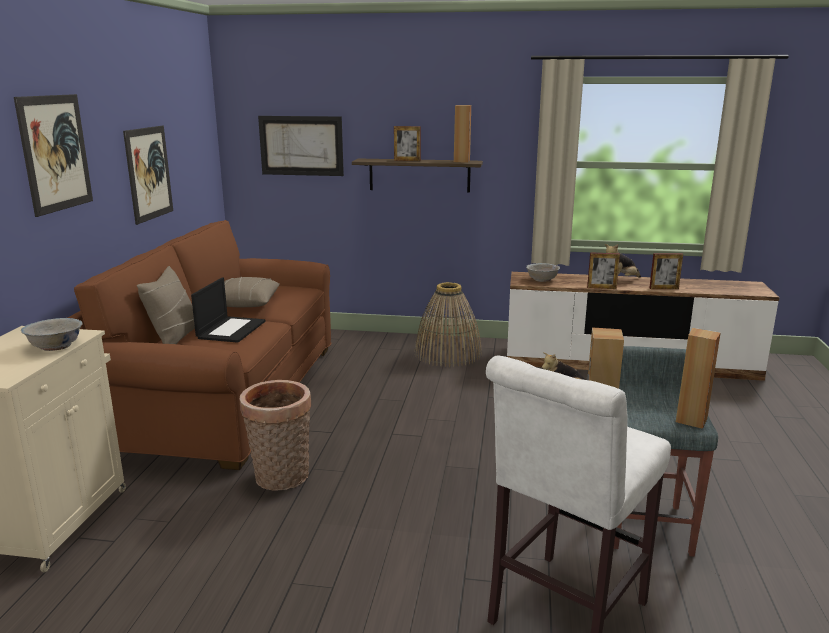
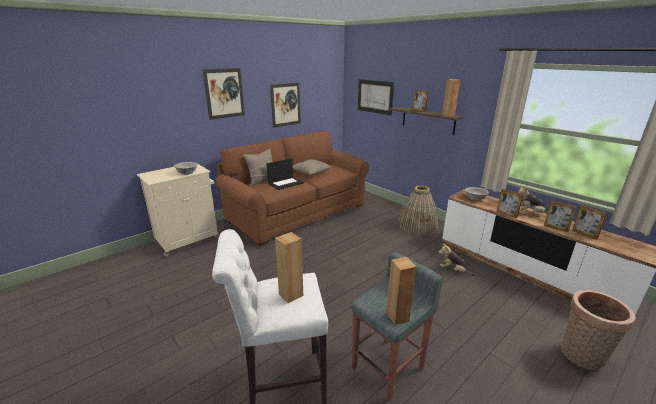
camera: 40 degrees right, 5 degrees up
(281, 479) = (267, 256): basket -> basket (581, 357)
(693, 287) = (584, 234): none -> picture frame

